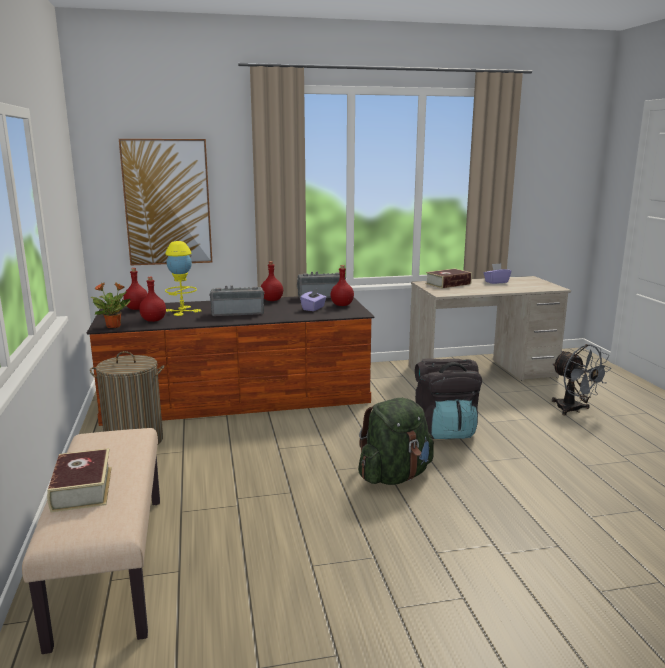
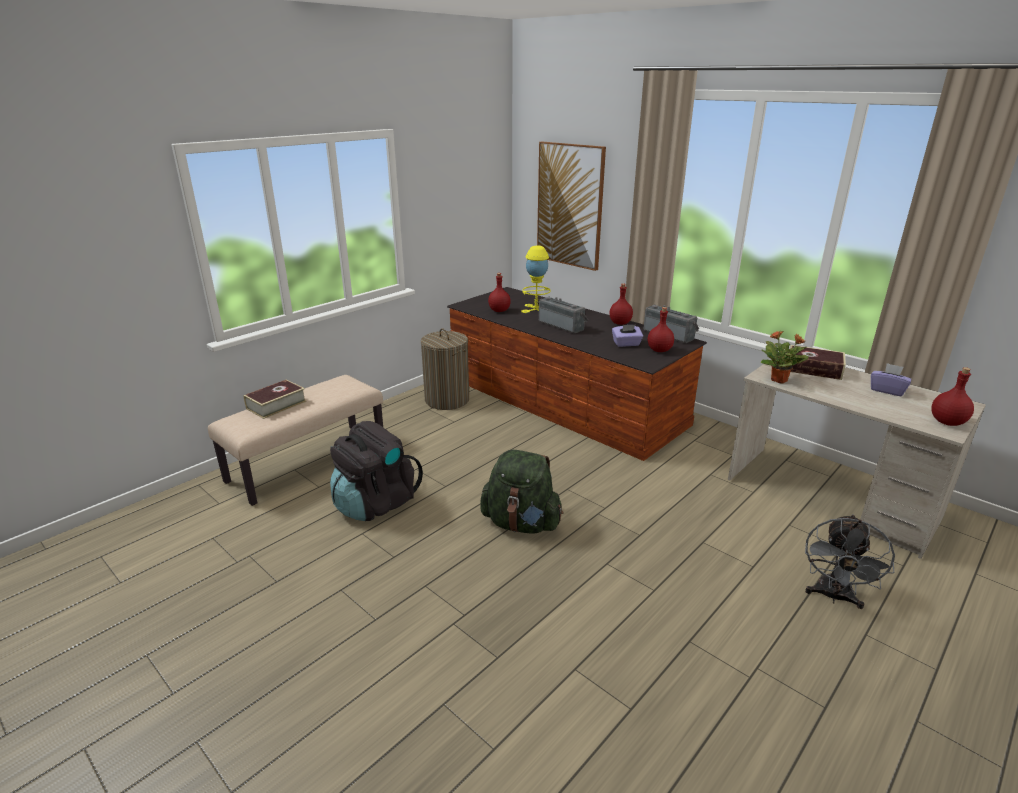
camera: 55 degrees right, 10 degrees up
(114, 326) = (468, 307): potted plant -> potted plant (779, 380)
(137, 309) = (516, 297): red bottle -> red bottle (947, 422)
(445, 430) = (644, 521): black backpack -> black backpack (375, 503)

